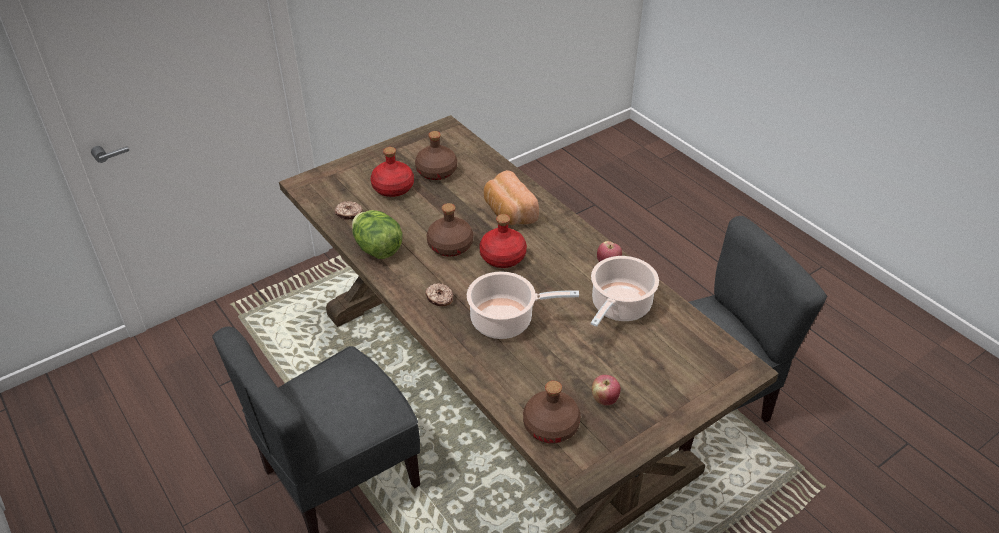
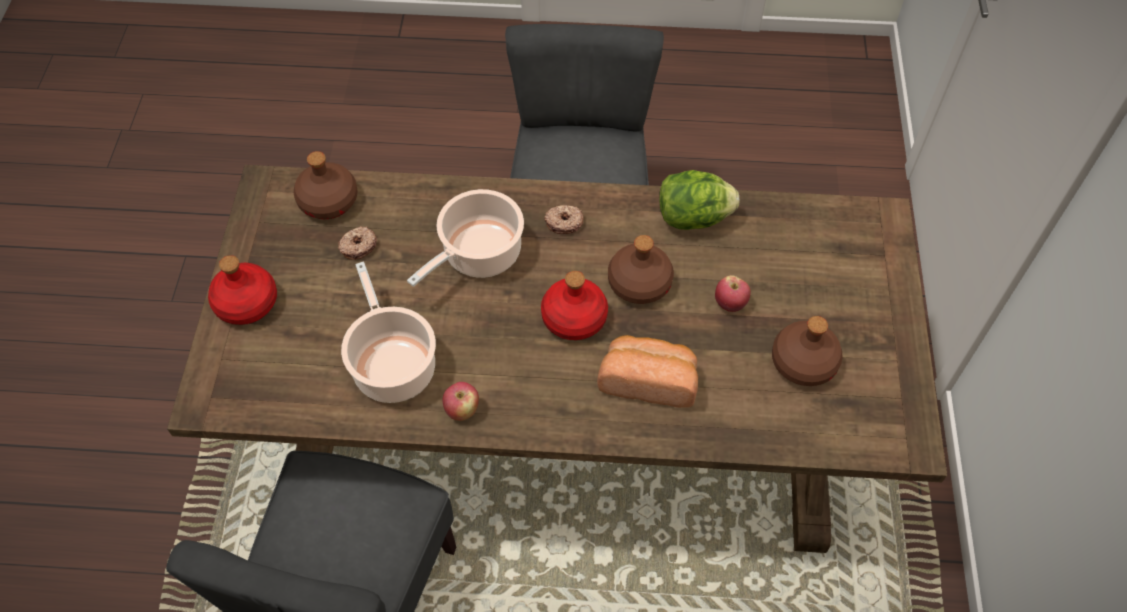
camera: 130 degrees right, 15 degrees up
(349, 214) = (783, 227): donut -> donut (358, 246)
(393, 187) = (803, 297): red bottle -> red bottle (246, 303)
(604, 399) = (308, 258): apple -> apple (730, 304)

